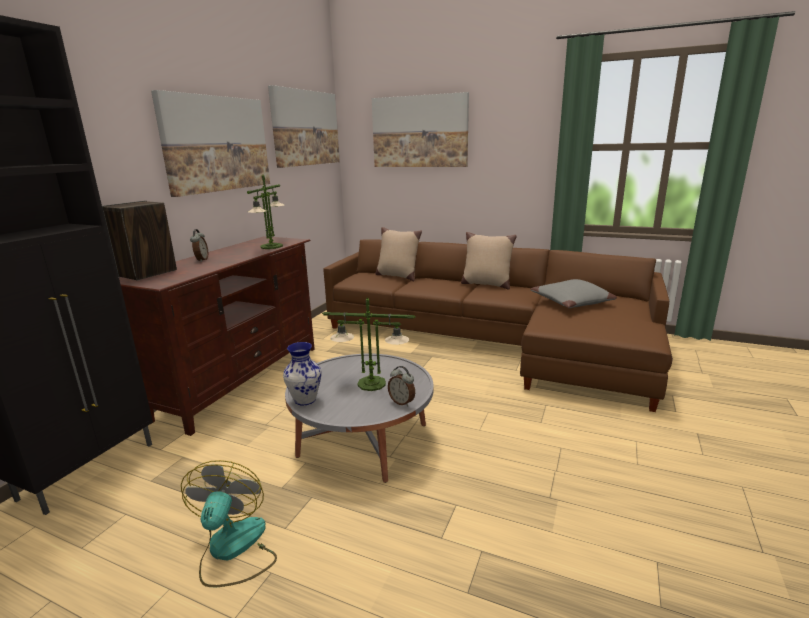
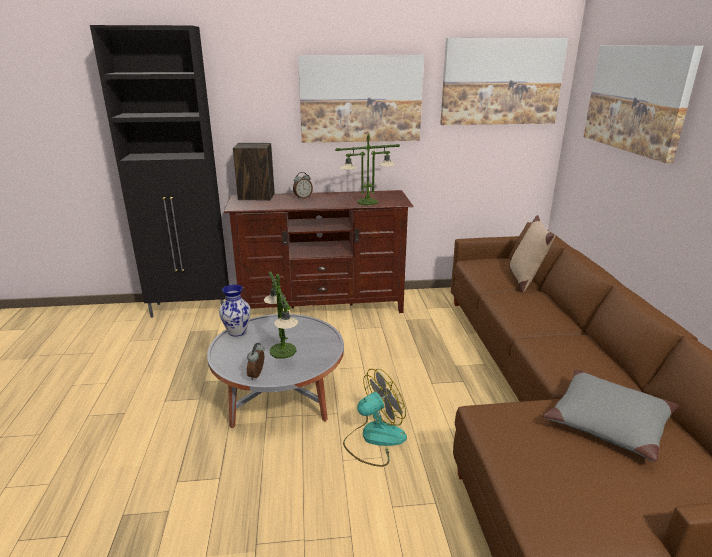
camera: 60 degrees right, 5 degrees up
(233, 550) = (139, 390): fan -> fan (374, 439)
(486, 284) = (583, 338): beige pillow -> none

